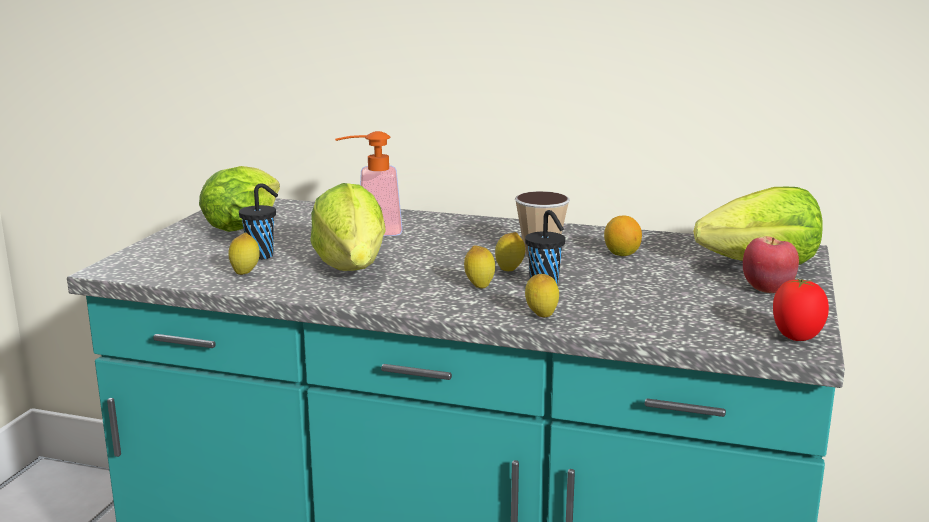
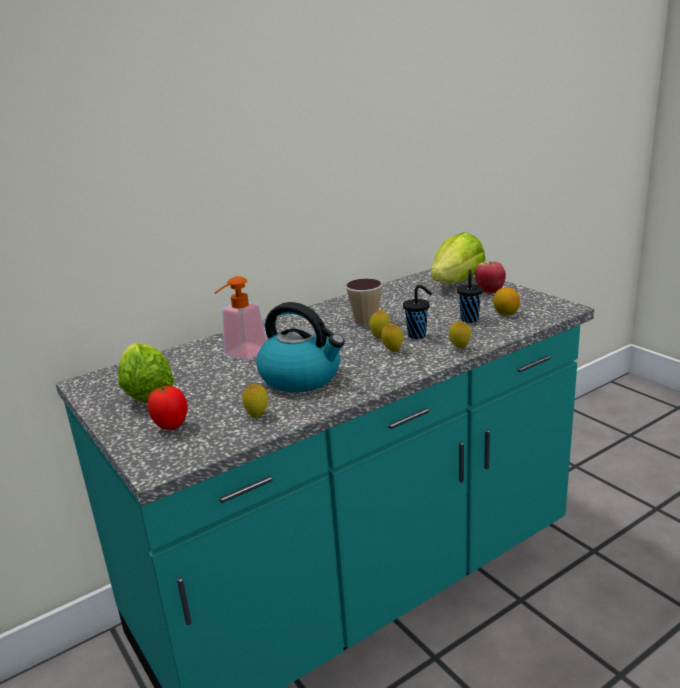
camera: 50 degrees left, 5 degrees up
(262, 256) = (228, 401): black cup -> black cup (469, 319)
(352, 267) = (302, 377): lettuce -> kettle
(621, 254) = (395, 304): lemon -> lemon (506, 314)
(796, 338) = (554, 305): tomato -> tomato (171, 426)

